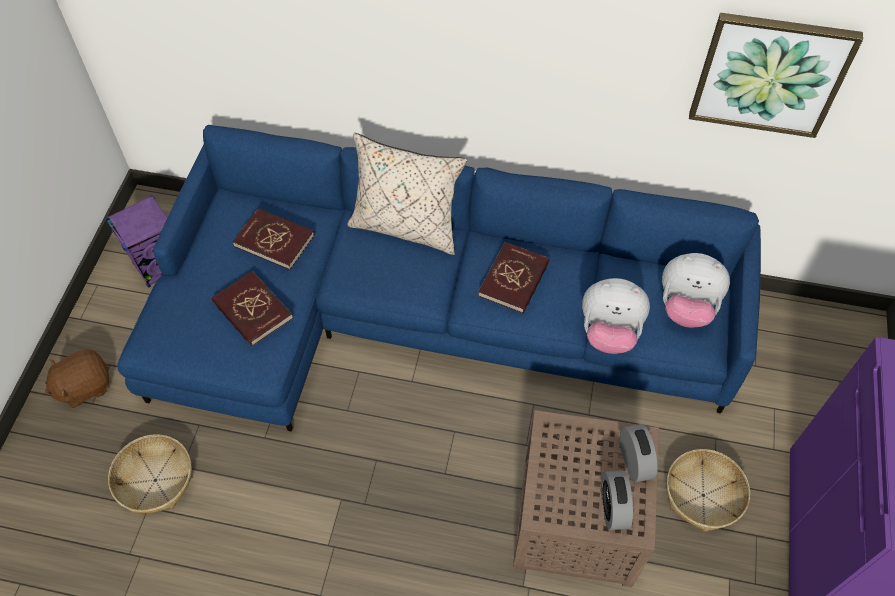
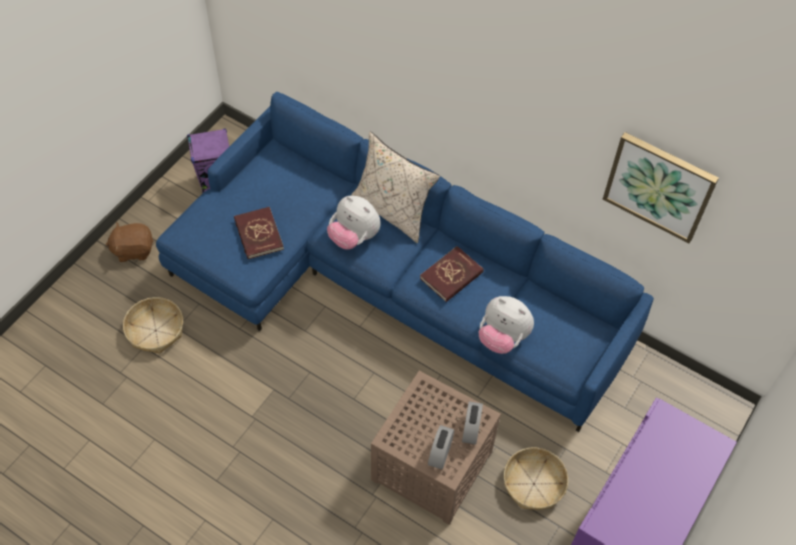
camera: 20 degrees right, 0 degrees up
(274, 240) = (295, 190): red book -> none
(686, 307) = (569, 339): plush toy -> plush toy (354, 237)

